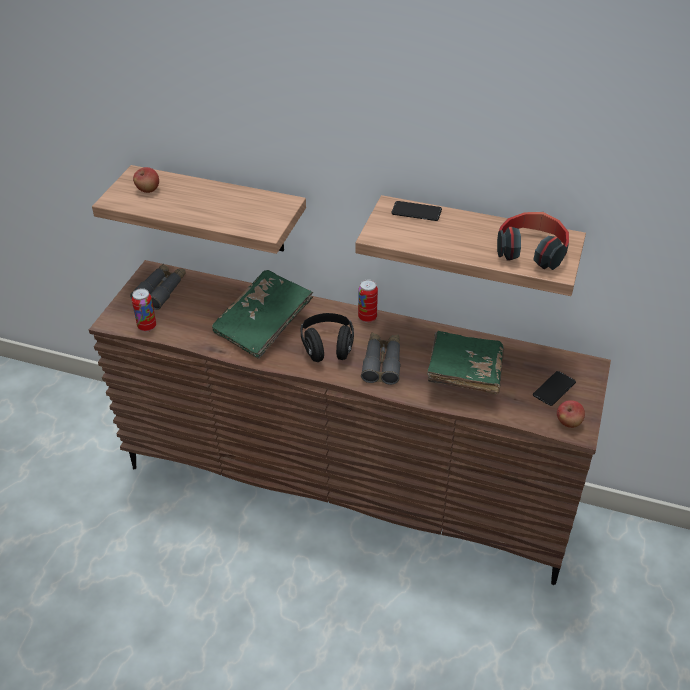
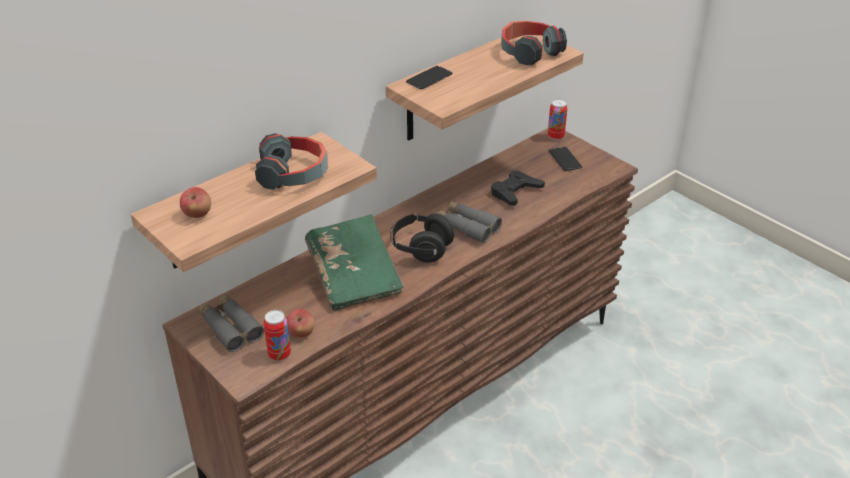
camera: 60 degrees left, 5 degrees down
(232, 208) = (294, 174): none -> headphones
(367, 317) = (402, 213): can -> can (555, 136)
(464, 374) = (515, 192): green book -> black game controller
(568, 422) = (603, 168): apple -> apple (301, 333)

